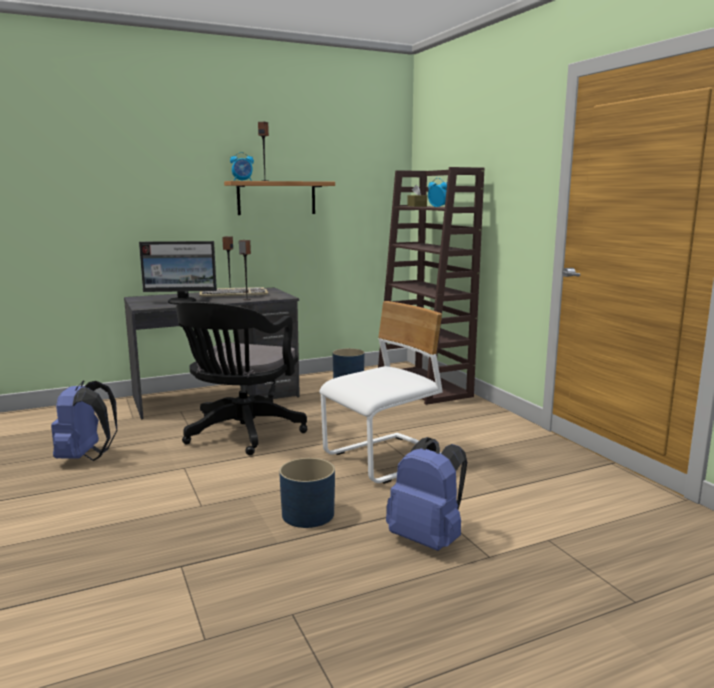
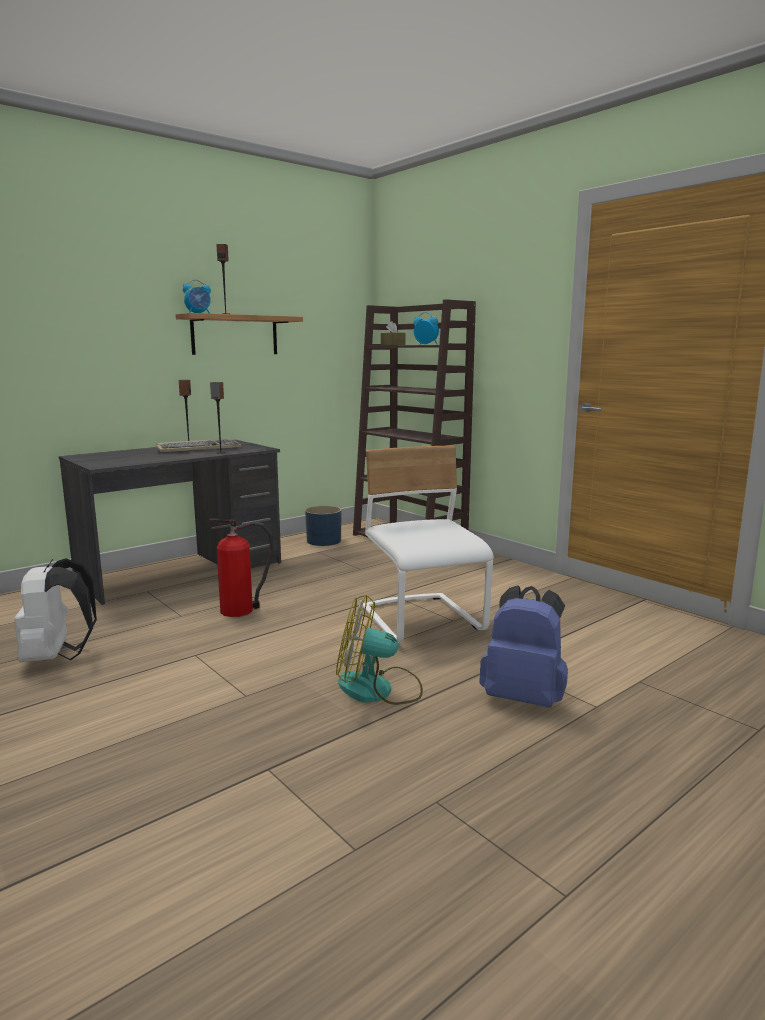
camera: 15 degrees left, 0 degrees up
(86, 457) = (56, 657): blue backpack -> white backpack
(182, 302) = (143, 458): monitor -> none
(241, 434) = (240, 610): black office chair -> fire extinguisher
(307, 515) = (378, 689): blue planter -> fan
(386, 460) = (423, 621): white chair -> white chair turned 60 degrees counterclockwise

